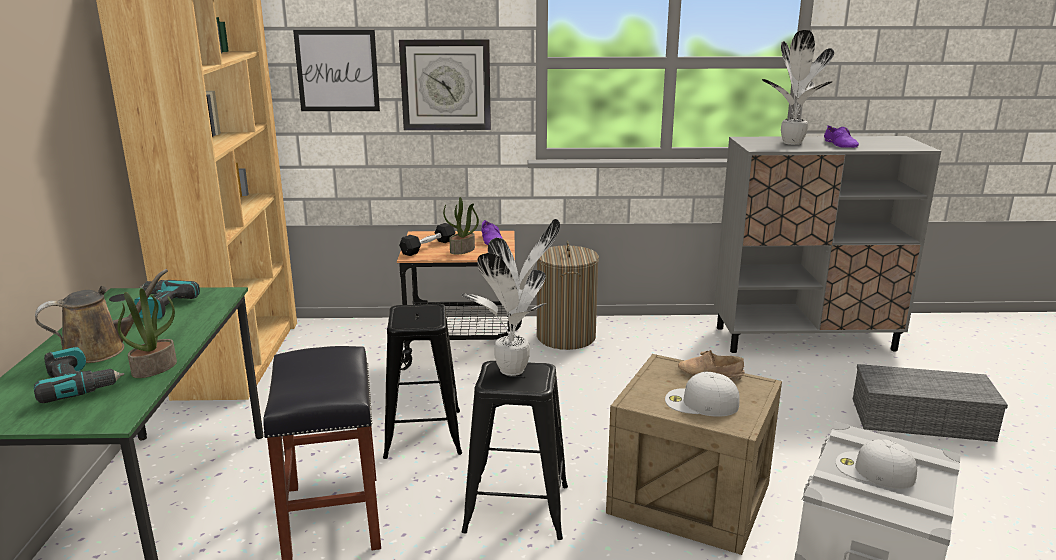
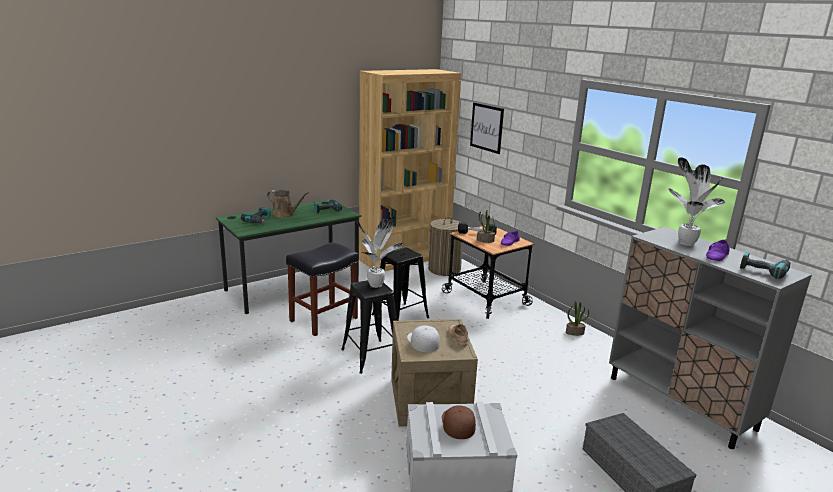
camera: 55 degrees right, 0 degrees up
(154, 368) = (281, 225): potted plant -> potted plant (575, 332)
(446, 85) = (529, 147): wall clock -> none
(566, 337) = (542, 321): laundry basket -> laundry basket (444, 269)
(874, 470) = (457, 423): white cap -> brown cap
(889, 143) = (764, 270): none -> power drill

